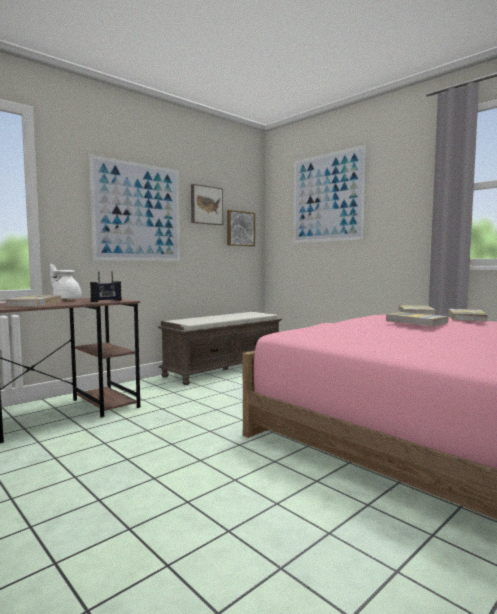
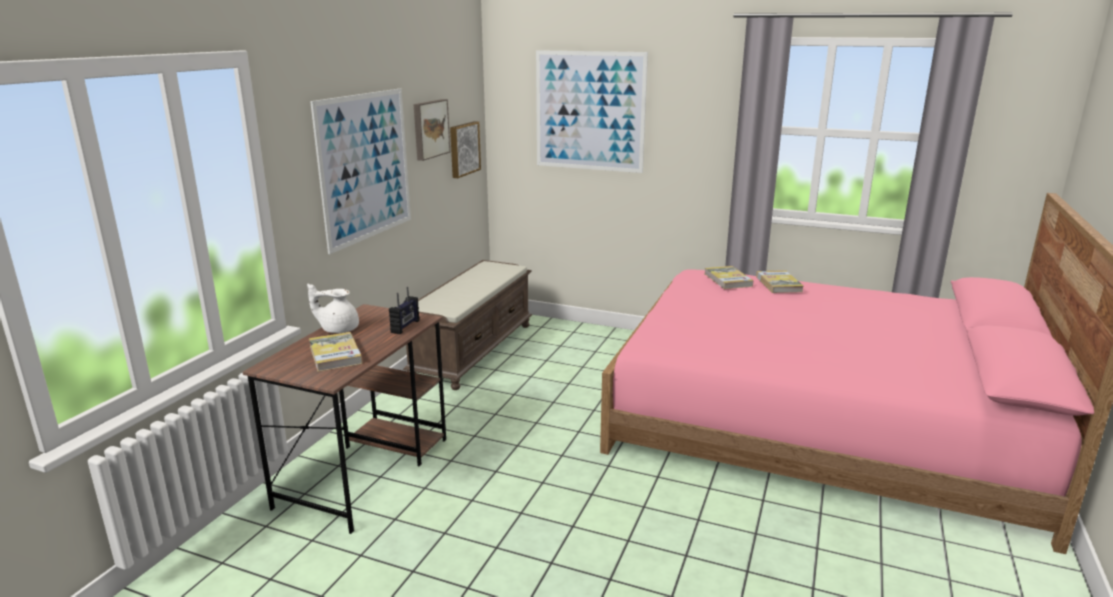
camera: 25 degrees left, 15 degrees up
(416, 322) = (745, 303): book -> none

